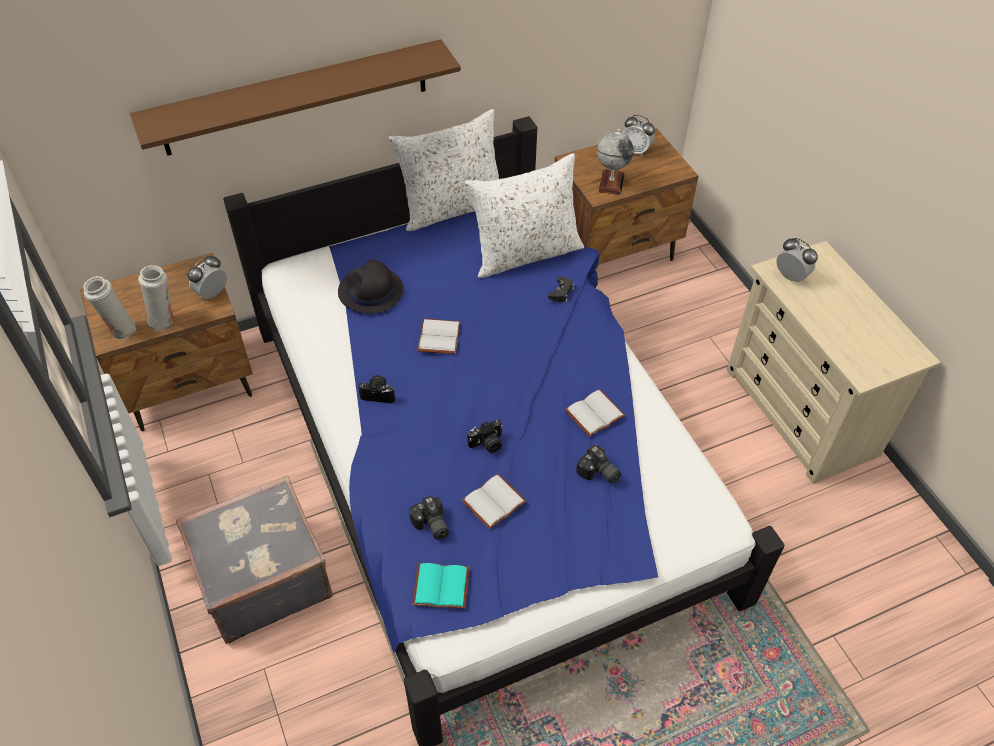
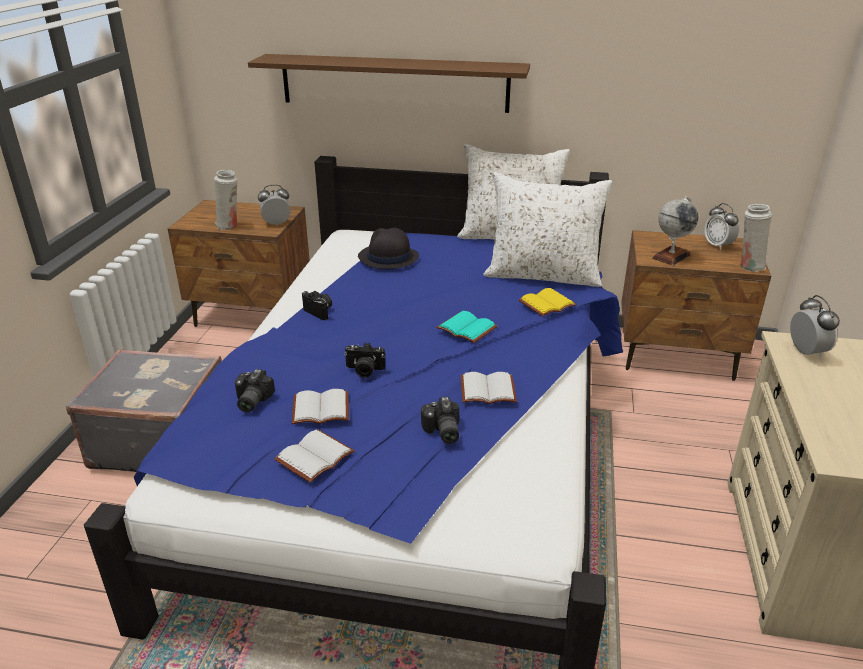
camera: 35 degrees right, 20 degrees down
(120, 330) = (198, 222): white vase -> white vase (749, 266)
(438, 336) = (407, 295): white book -> white book (314, 455)
(442, 585) = (205, 444): turquoise book -> turquoise book (468, 328)
(561, 292) = (547, 305): black game controller -> yellow book

